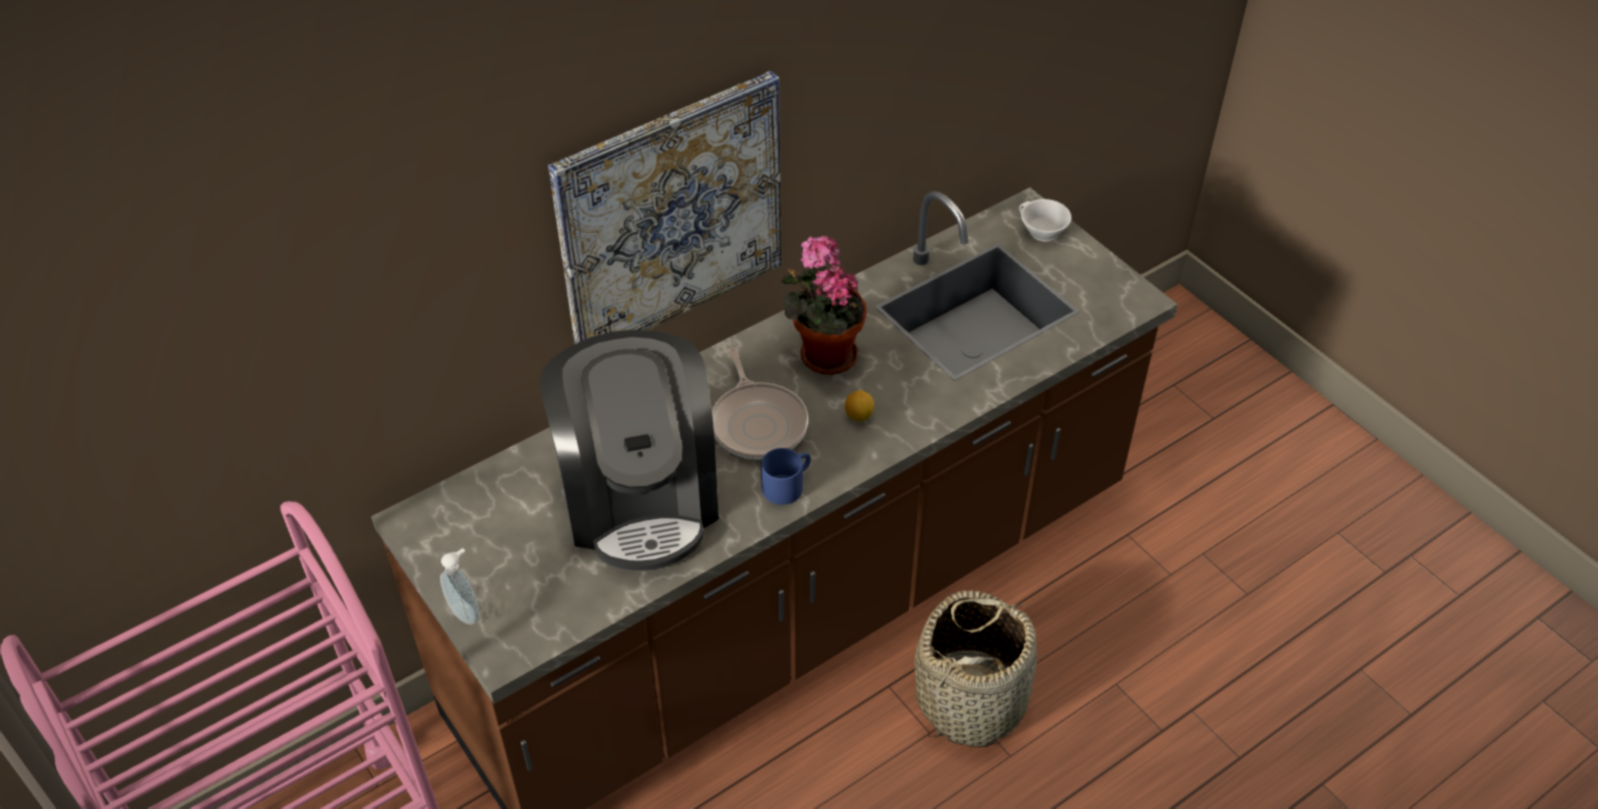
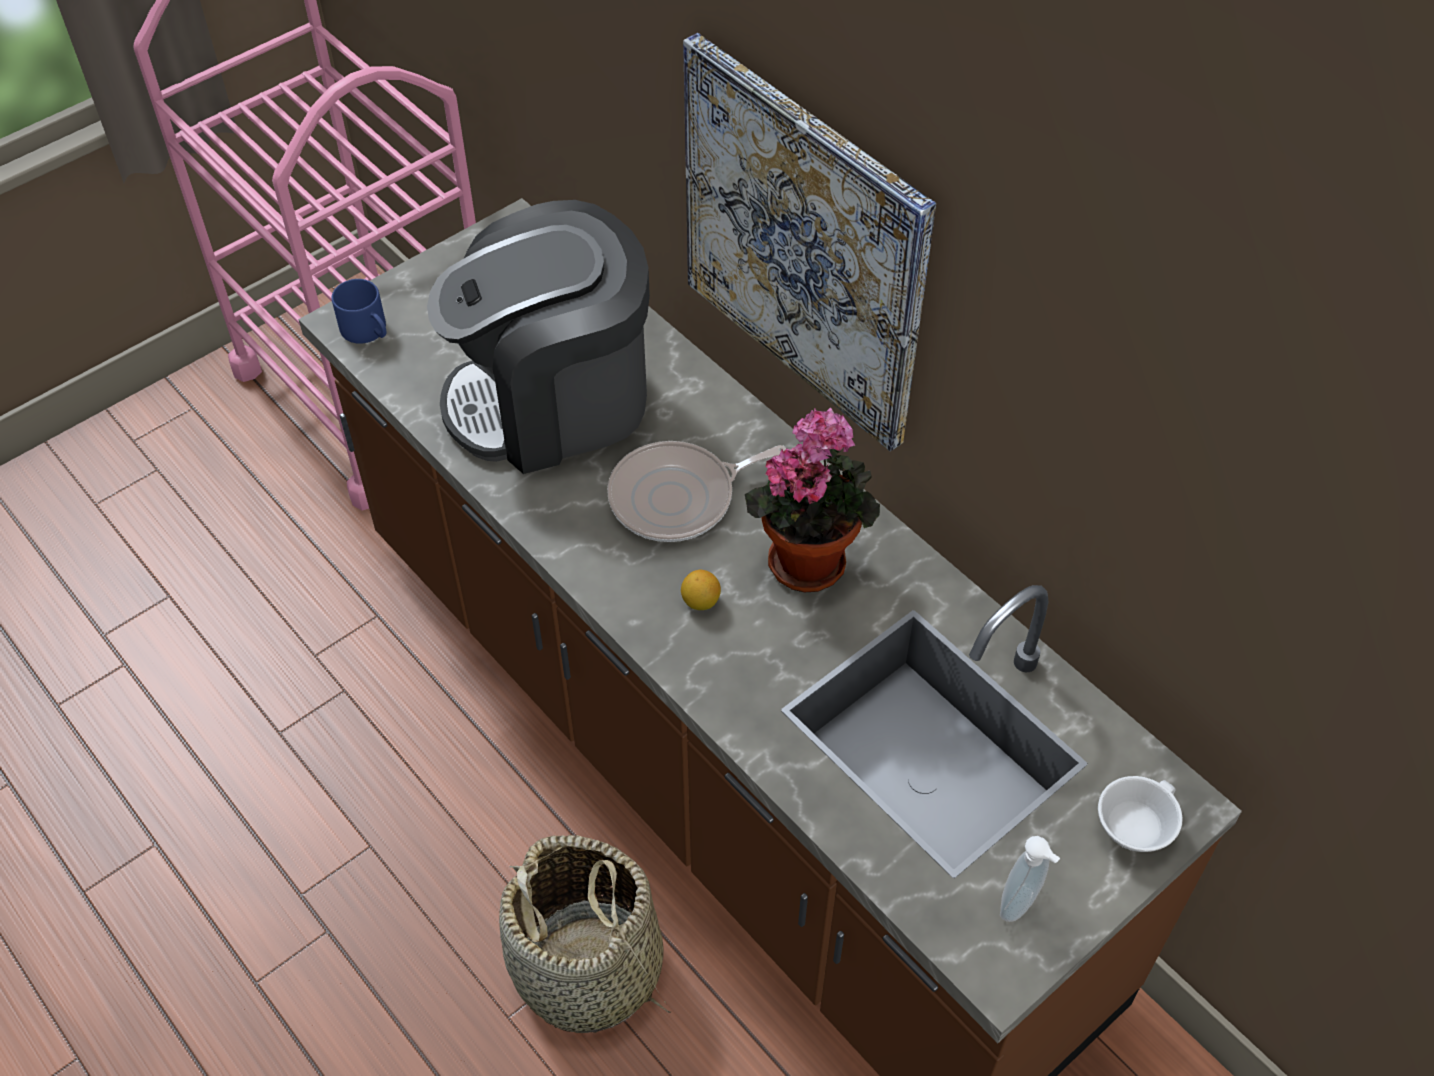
camera: 85 degrees right, 5 degrees up
(466, 612) = (397, 286): soap dispenser -> soap dispenser (1021, 905)
(787, 484) = (579, 534): blue mug -> blue mug (369, 331)

